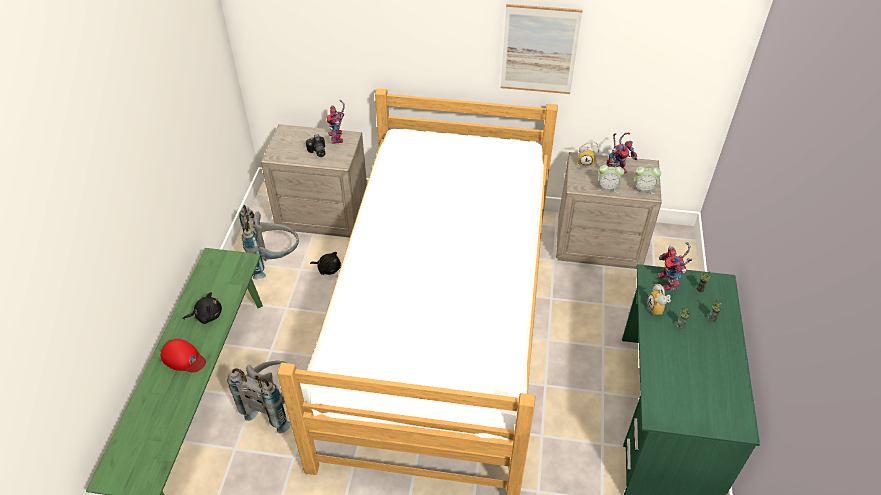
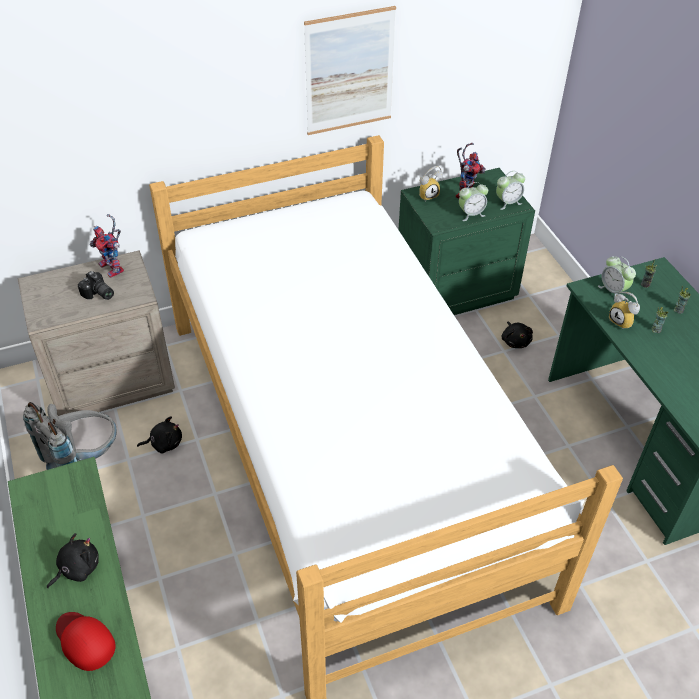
camera: 30 degrees left, 0 degrees up
(183, 358) = (84, 641): red cap -> red cap turned 135 degrees counterclockwise
(274, 405) = (212, 644): grey backpack -> none
(598, 244) = (455, 289): beige nightstand -> green nightstand
(618, 300) = (515, 341): none -> black plush toy
(669, 283) = (613, 290): toy robot -> alarm clock

